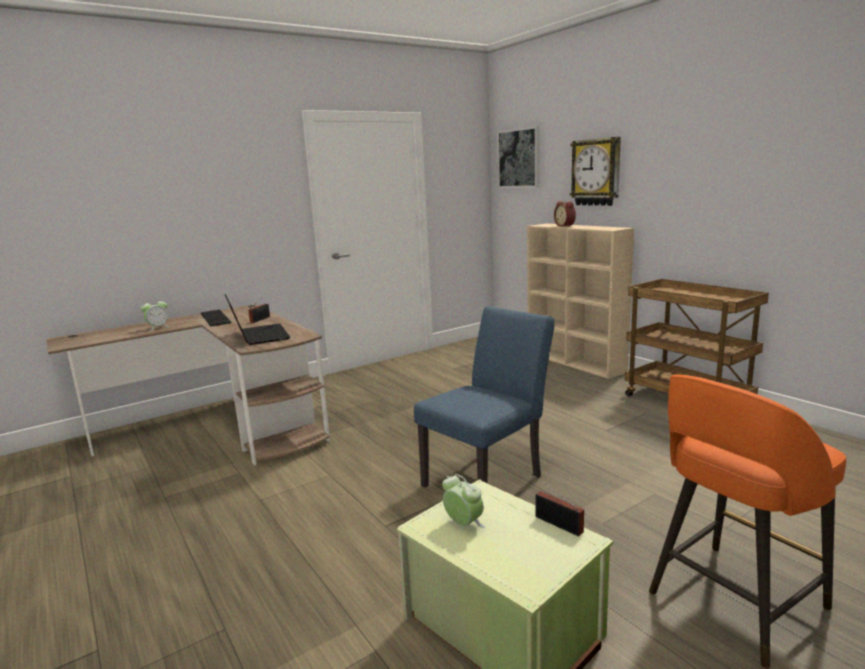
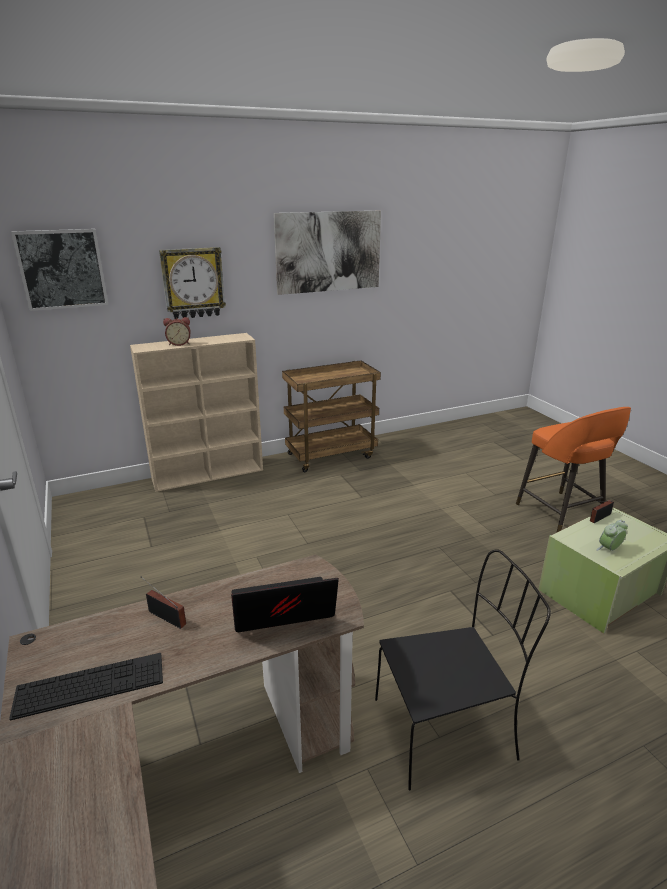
camera: 80 degrees left, 10 degrees up
(158, 327) = (93, 784): alarm clock -> none
(268, 503) = (447, 728): none -> black chair
(488, 478) = (423, 566): blue chair -> none
(740, 137) = (328, 252): none -> picture

